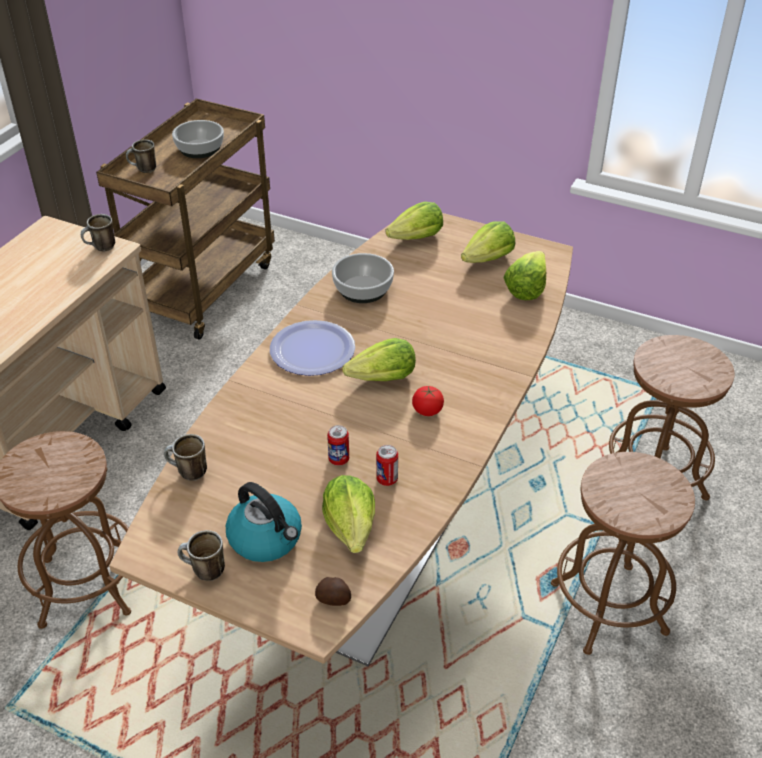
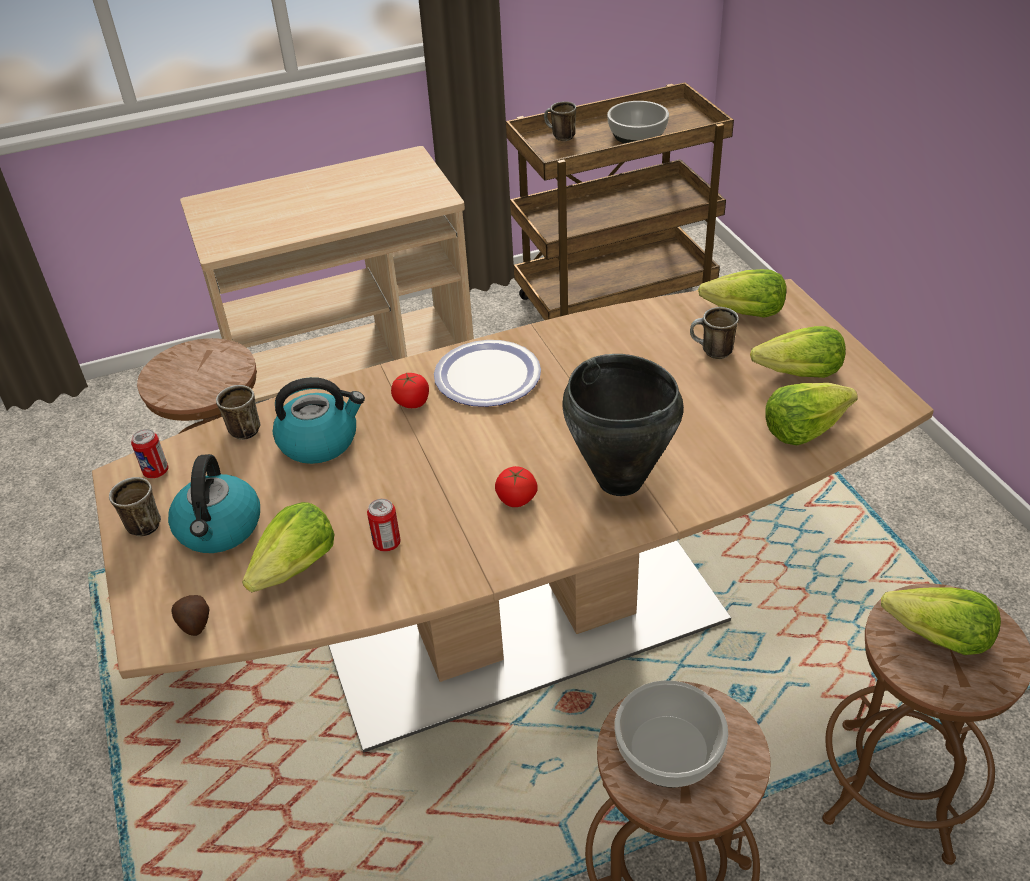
camera: 45 degrees right, 0 degrees up
(101, 248) = (427, 193): mug -> mug (711, 352)
(257, 448) = (320, 441): none -> kettle
(286, 391) = (412, 402): none -> tomato
(339, 459) = (371, 495): can -> can (156, 472)
(363, 289) = (616, 340): bowl -> bowl (670, 750)
(383, 378) = (516, 441): lettuce -> lettuce (938, 638)
(470, 368) = (620, 481): none -> black cooking pot

